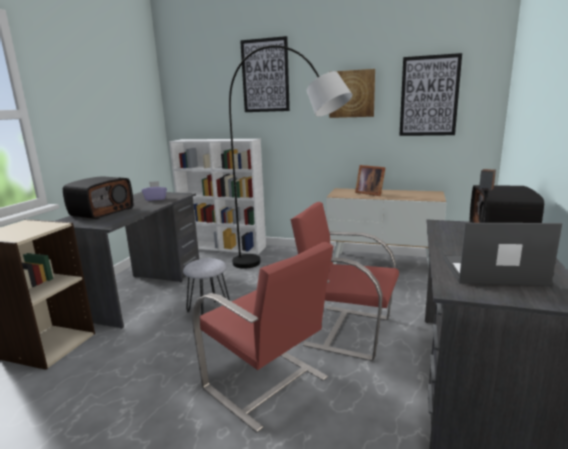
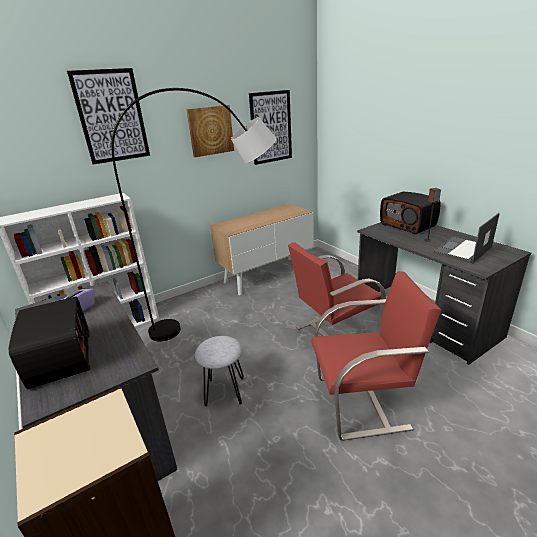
camera: 50 degrees left, 10 degrees up
(369, 193) = (250, 221): picture frame -> none

